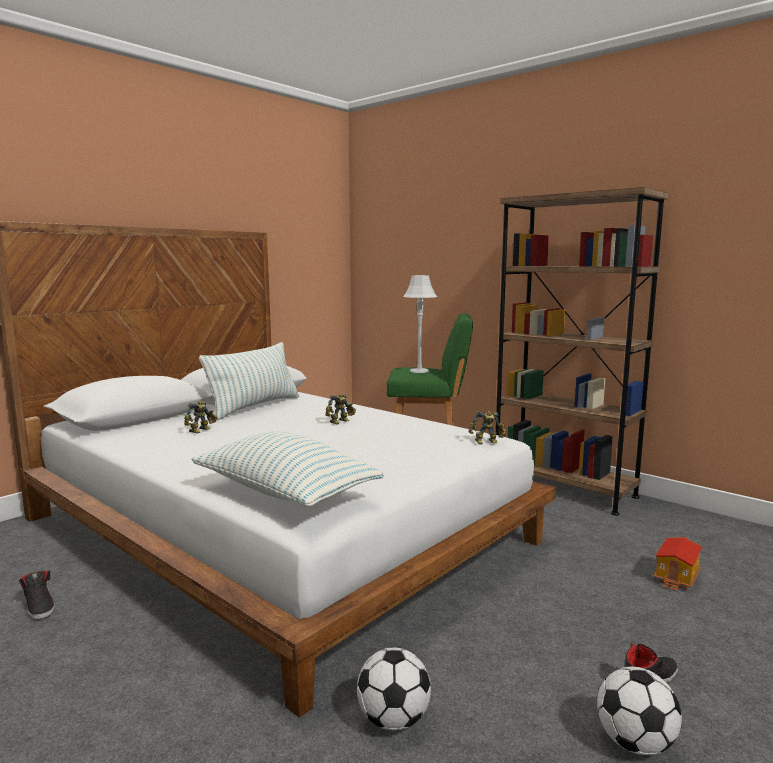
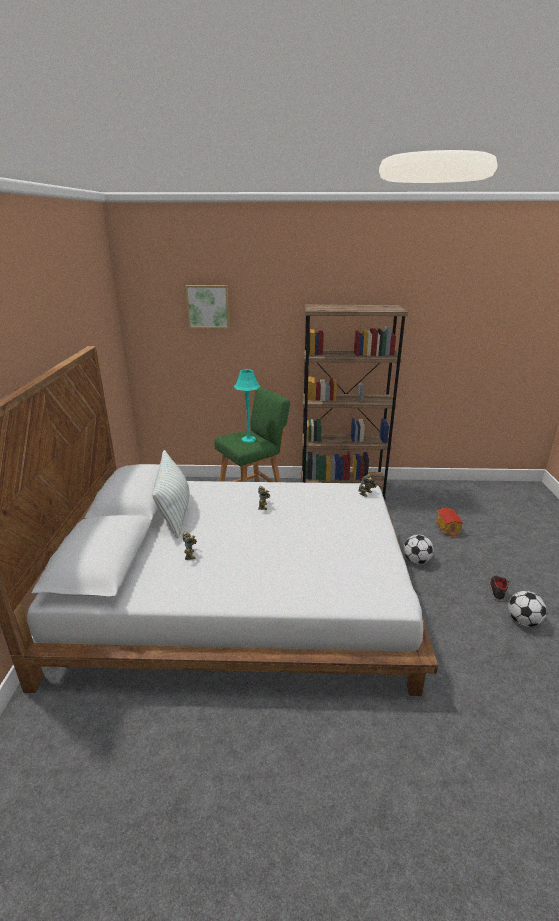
camera: 40 degrees left, 15 degrees up
(39, 606) = (187, 742): black shoe -> none
(285, 492) = (354, 584): pillow -> none
(393, 720) = (451, 669): football -> football (416, 560)
(419, 371) = (248, 439): grey table lamp -> turquoise table lamp
(427, 214) = (208, 306): none -> picture

